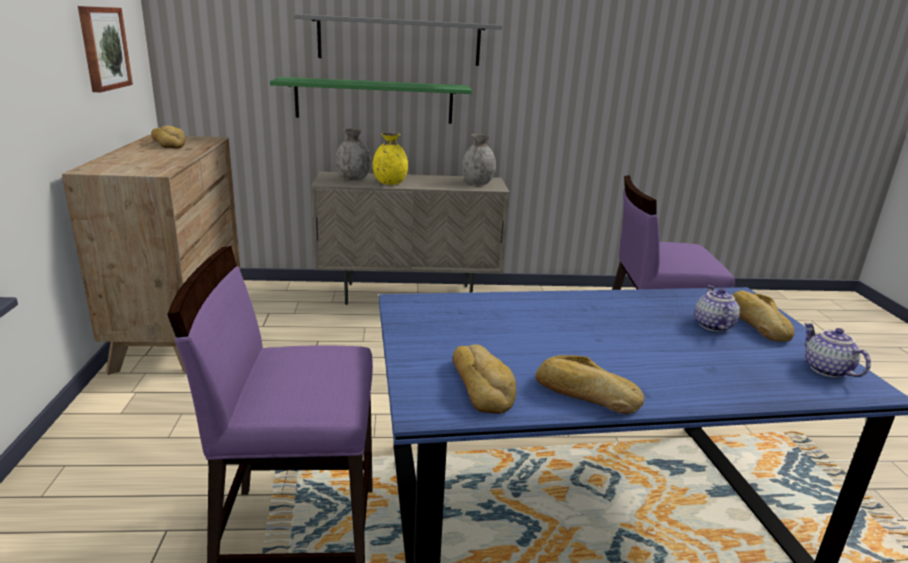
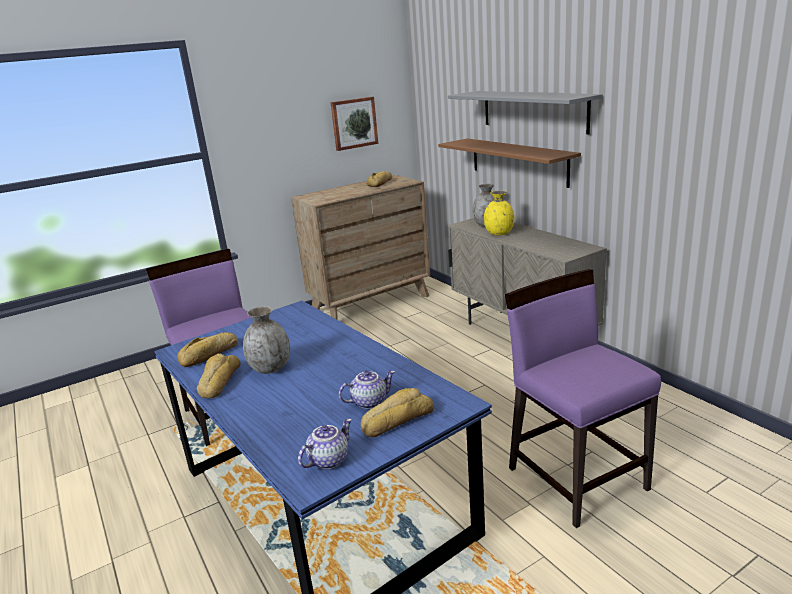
camera: 65 degrees right, 0 degrees up
(374, 101) = (518, 161): green shelf -> brown shelf
(477, 183) = (564, 248): grey vase -> grey vase (270, 368)

